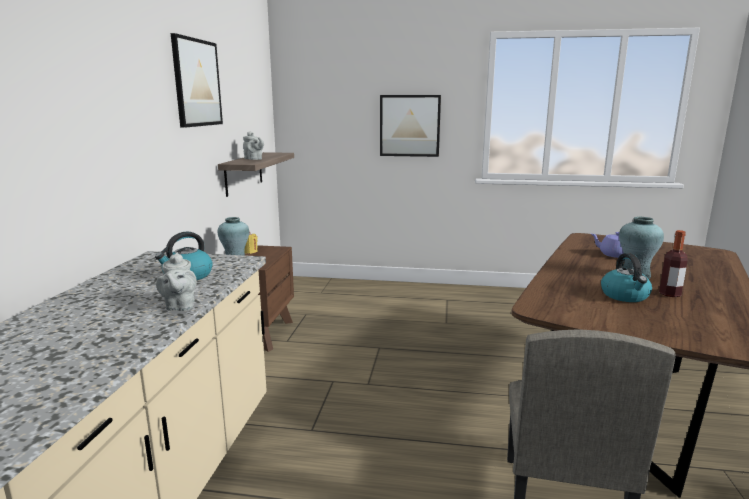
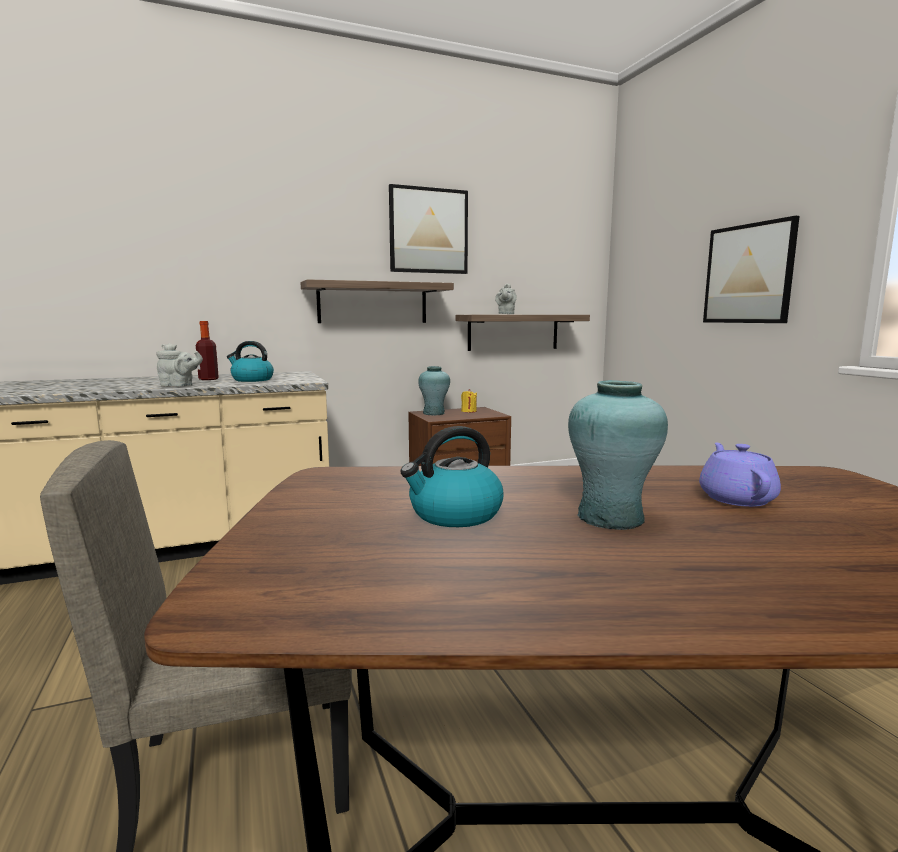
camera: 60 degrees right, 5 degrees down
(173, 163) = (373, 303): none -> shelf
(180, 306) = (179, 386): grey teapot -> grey teapot turned 135 degrees counterclockwise
(669, 294) = (522, 546): bottle -> bottle (208, 379)

